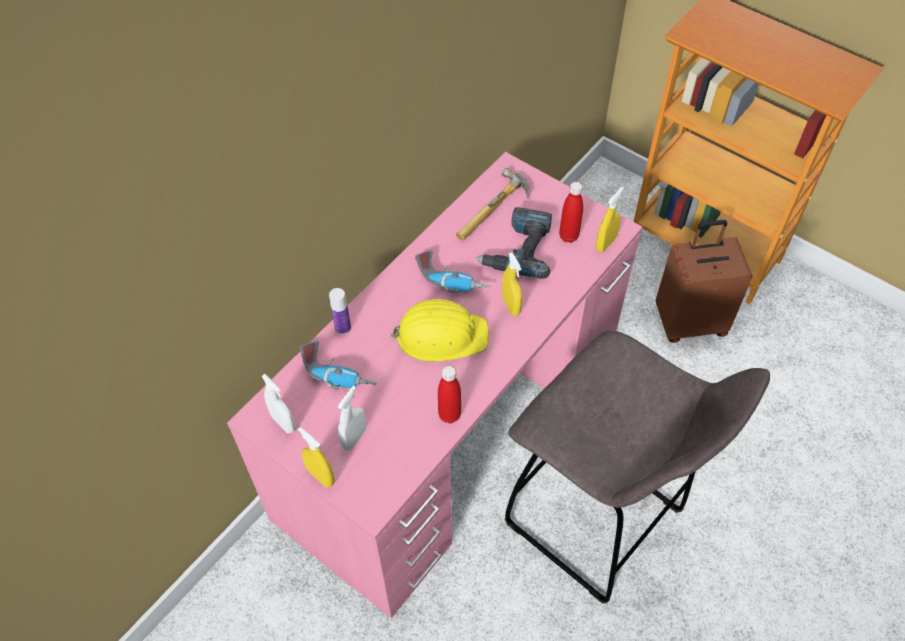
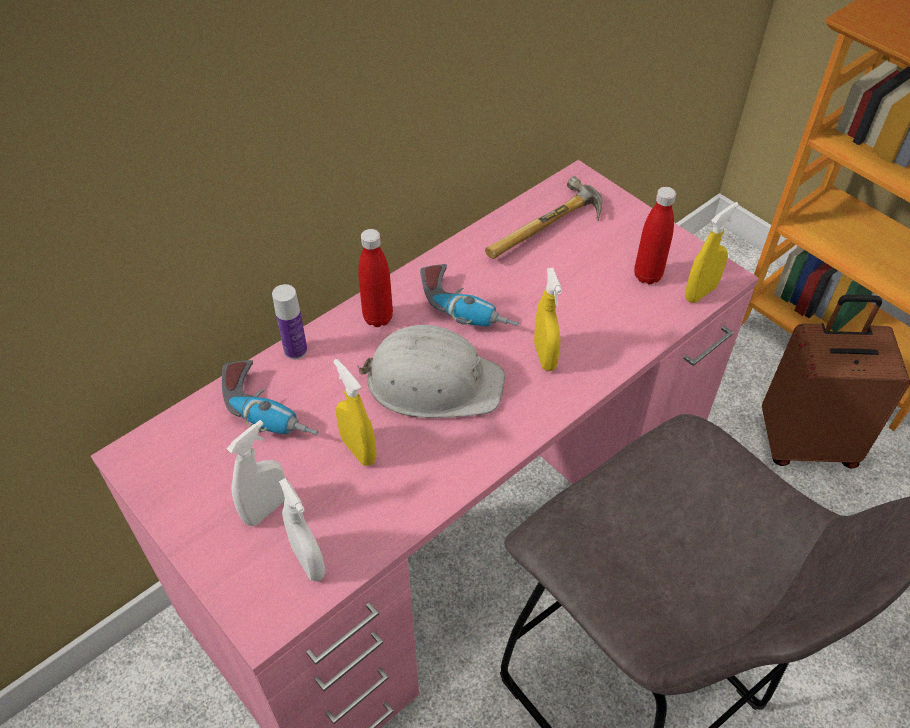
camera: 10 degrees right, 5 degrees down
(283, 423) = (170, 469): white spray bottle -> white spray bottle (308, 562)
(320, 476) = (199, 558): yellow spray bottle -> yellow spray bottle (358, 450)
(441, 335) = (433, 381): yellow hard hat -> white hard hat
(449, 415) = (418, 498): red bottle -> red bottle (378, 318)
(518, 248) = (571, 281): power drill -> none

